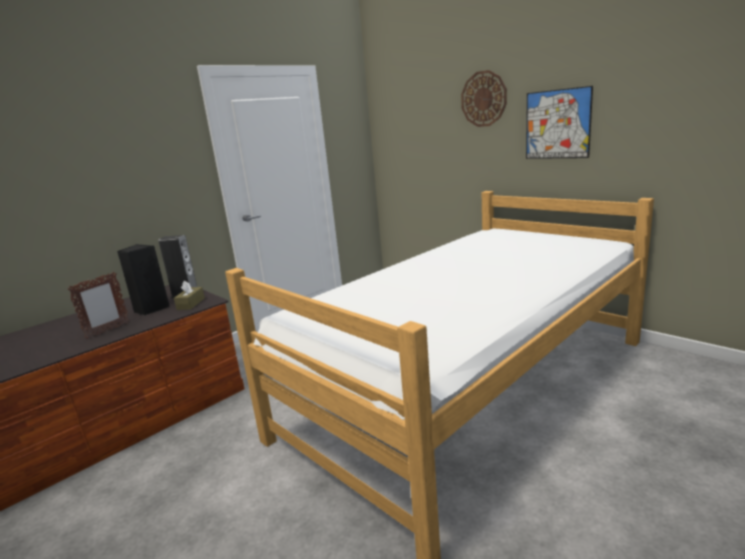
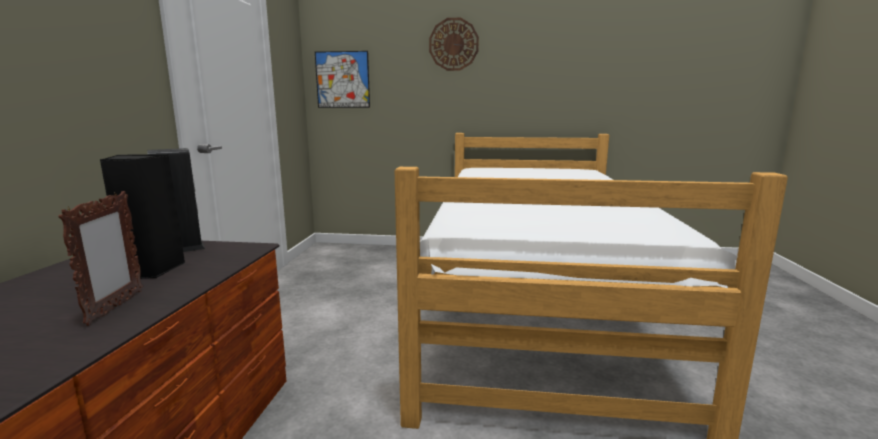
camera: 40 degrees left, 5 degrees down
(191, 304) = (222, 254): brown tissue box -> none
(557, 124) = (527, 72): picture -> picture (342, 79)

